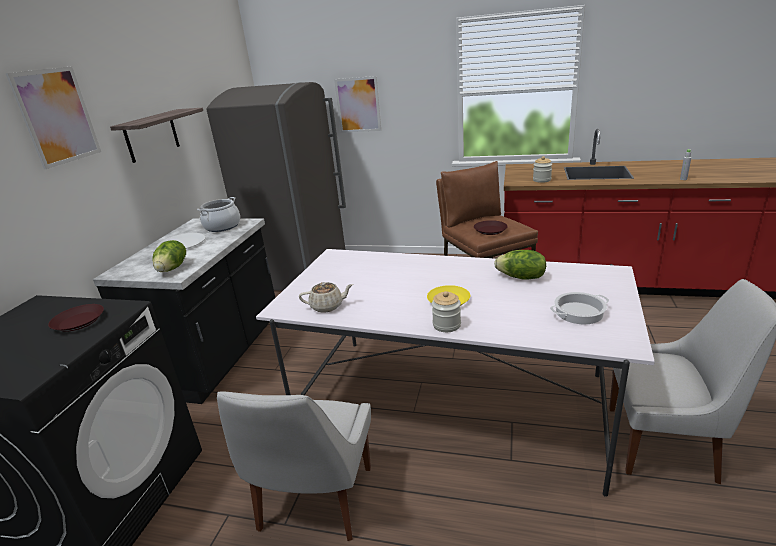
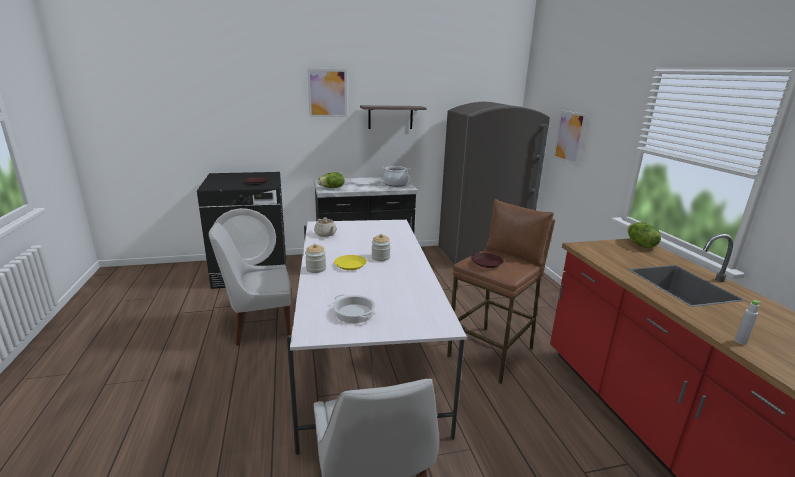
camera: 60 degrees right, 5 degrees down
(521, 277) = (403, 286): lettuce -> lettuce (639, 245)
(542, 180) = (605, 257): jar -> jar (380, 257)

